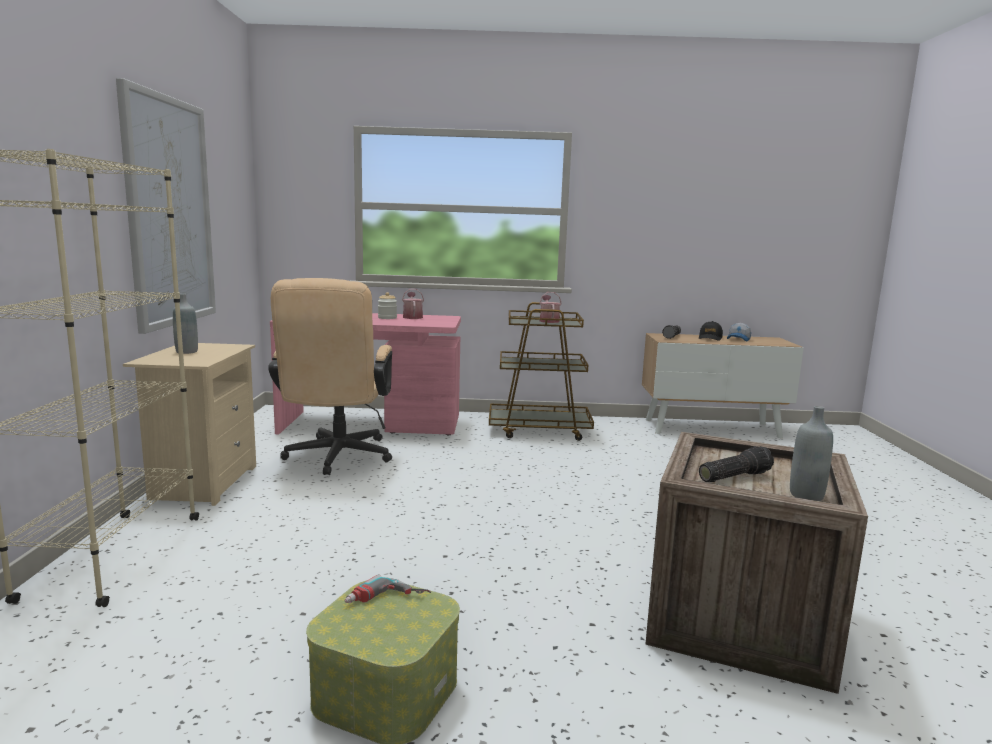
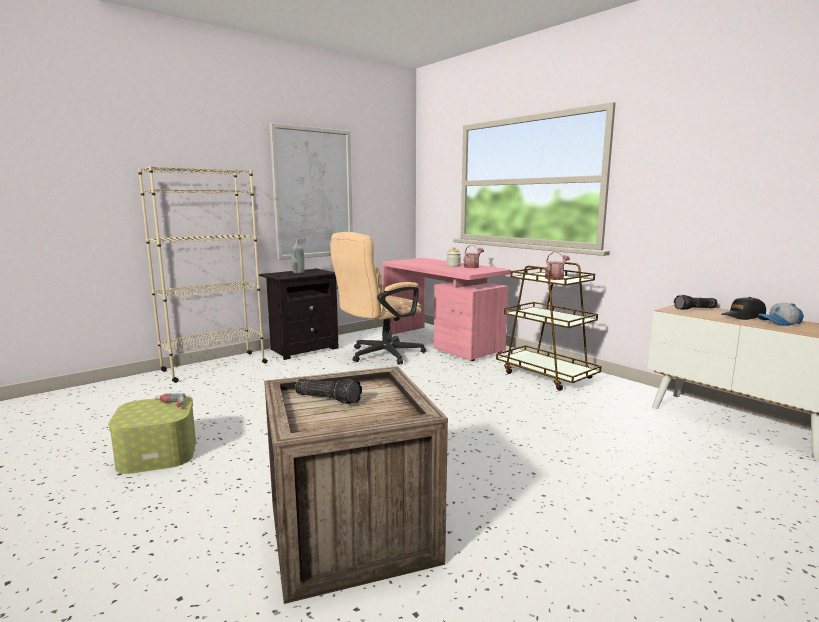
camera: 50 degrees right, 0 degrees up
(203, 483) = (303, 349): beige nightstand -> black nightstand
(806, 495) = (319, 424): grey bottle -> none

